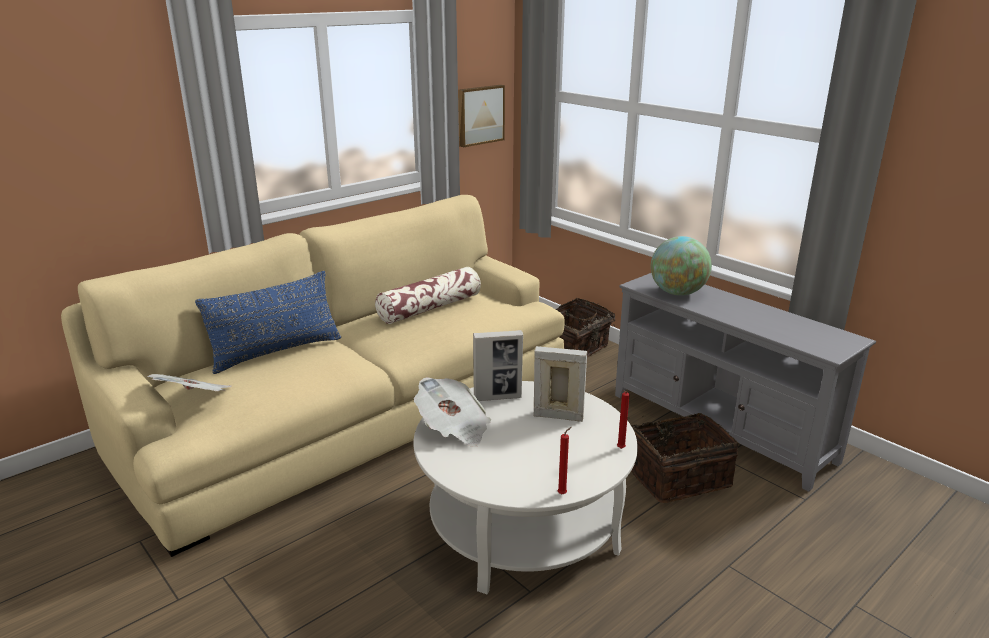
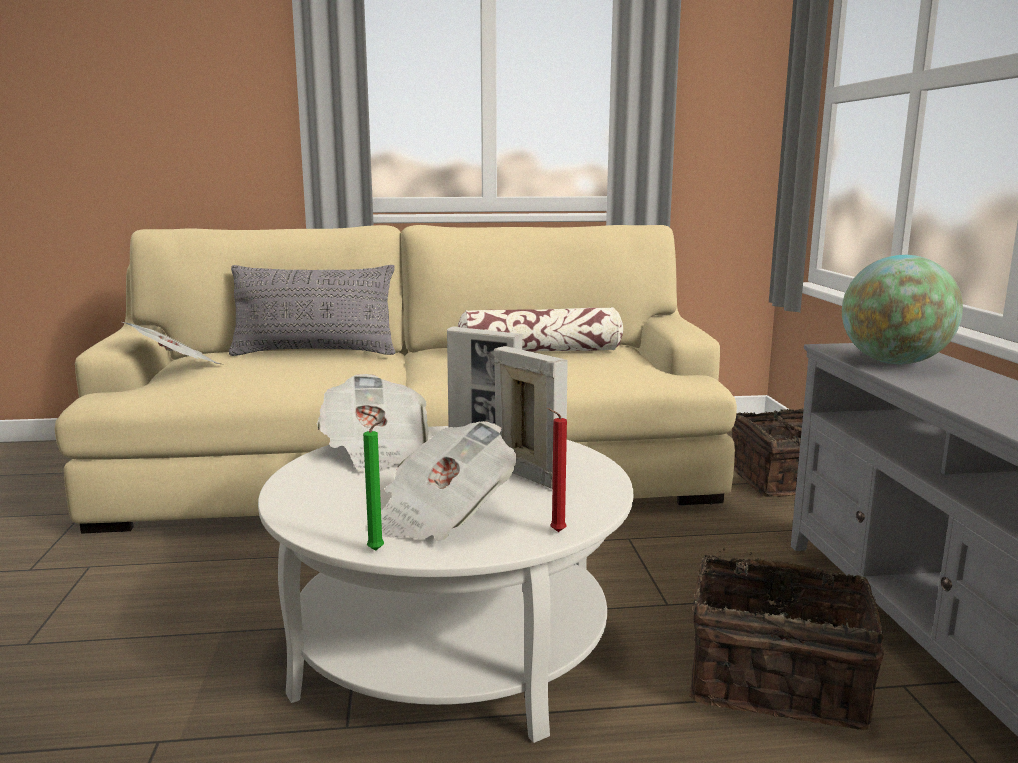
camera: 35 degrees right, 10 degrees down
(276, 352) = (314, 353): blue pillow -> grey pillow
(479, 115) = (725, 133): picture -> none
(559, 461) = (441, 517): none -> newspaper
(563, 493) = (378, 550): red candle -> green candle

